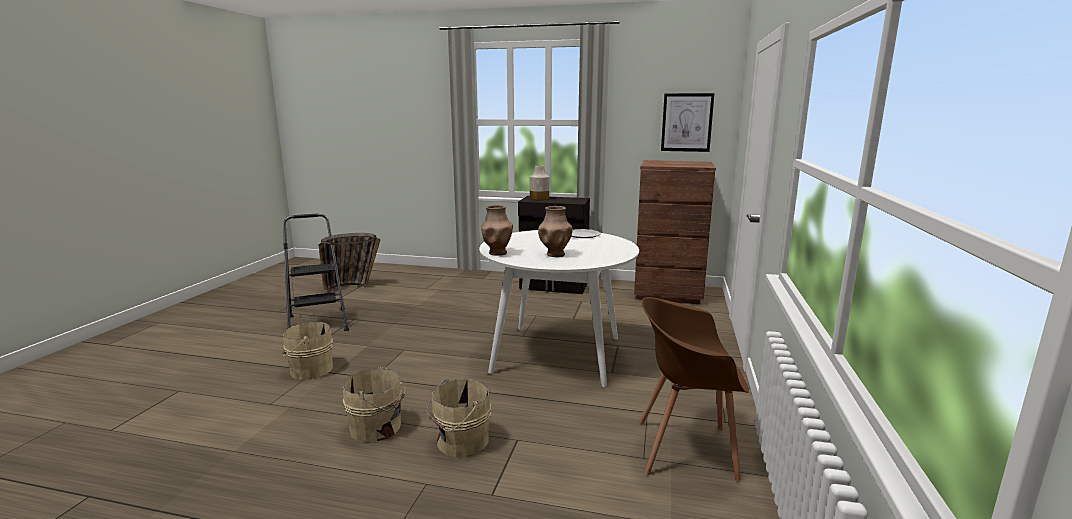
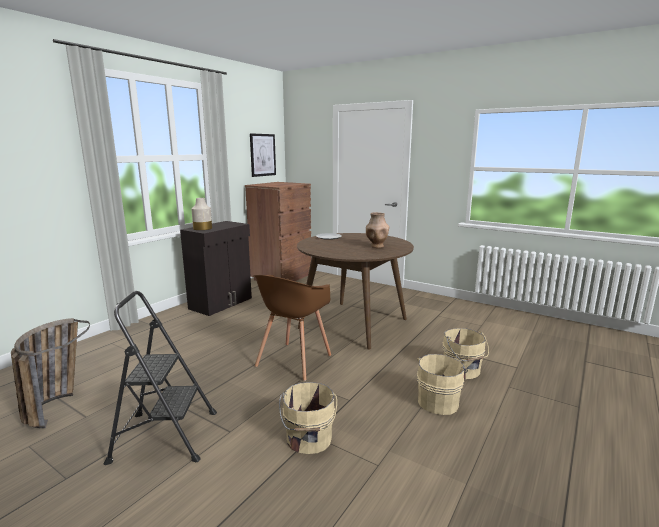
camera: 70 degrees left, 0 degrees up
(497, 253) = (361, 256): brown vase -> none
(557, 354) = (353, 324): white dining table -> brown dining table
(684, 449) = (474, 316): brown chair -> brown chair (293, 361)

